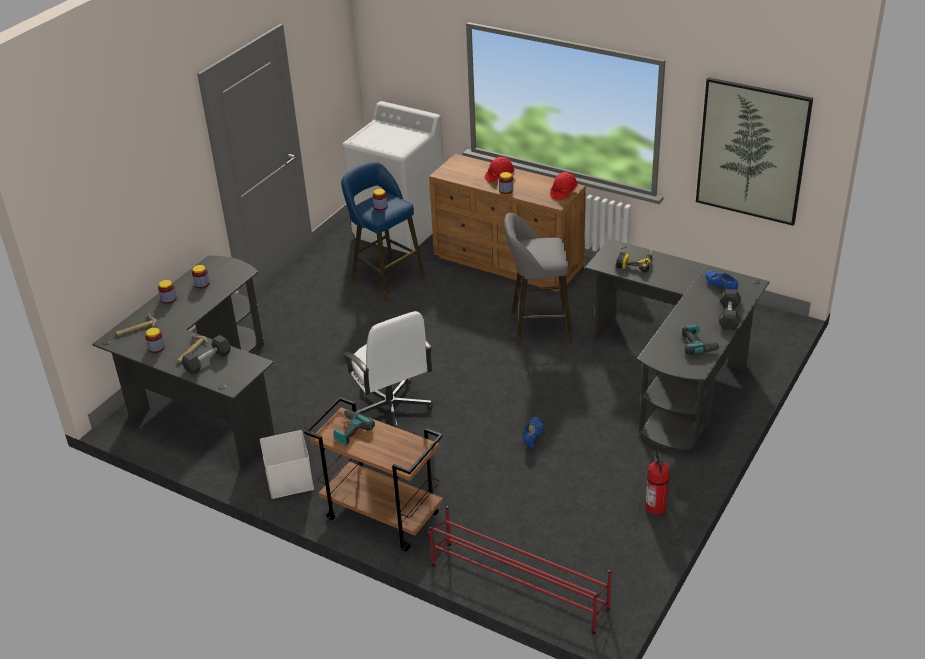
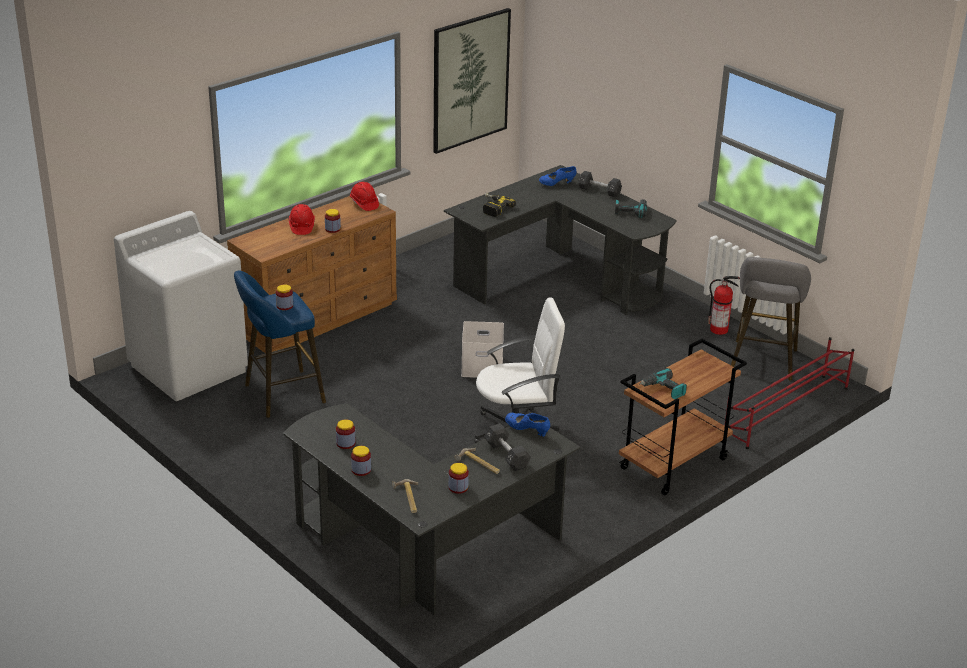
camera: 75 degrees left, 5 degrees down
(288, 479) = (594, 512): white storage box -> white storage box (481, 367)
(532, 437) = (603, 365): blue shoe -> blue shoe (527, 430)
(537, 327) = (440, 327): grey stool -> grey stool (763, 363)

